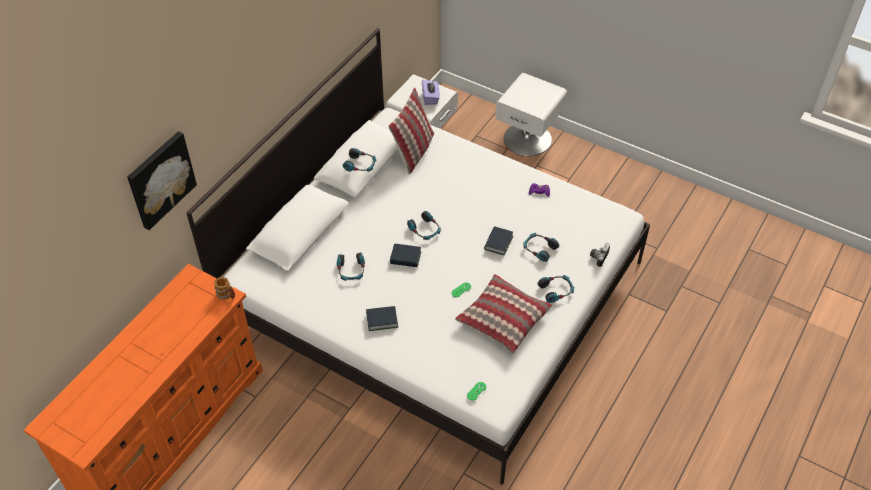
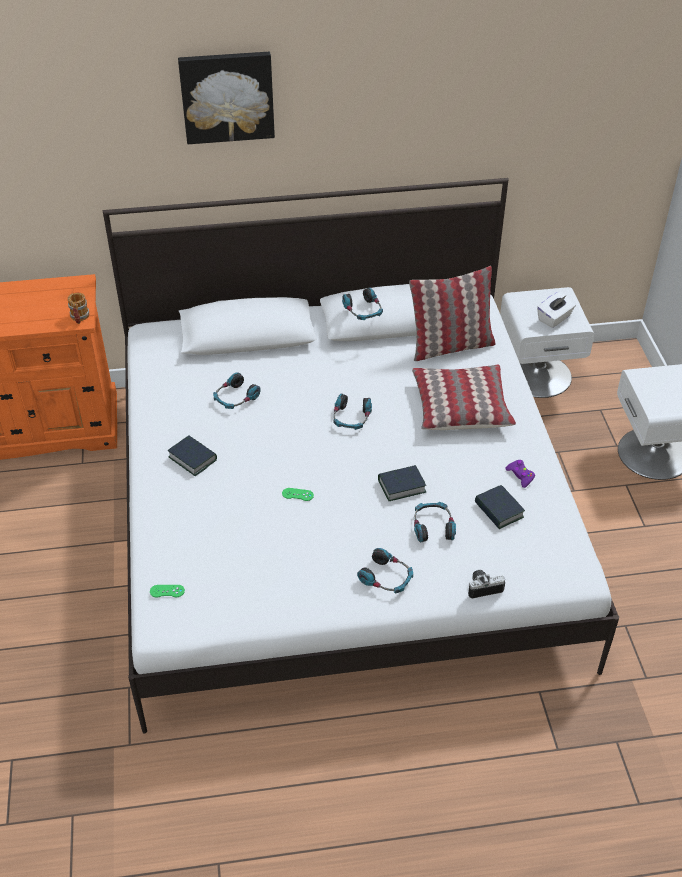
camera: 50 degrees right, 5 degrees down
(160, 179) = (75, 147): picture -> picture (227, 96)
(405, 258) = (295, 426): book -> book (499, 510)
(430, 98) = (554, 318): purple tissue box -> white tissue box
(502, 319) = (293, 555): pillow -> pillow (460, 407)

